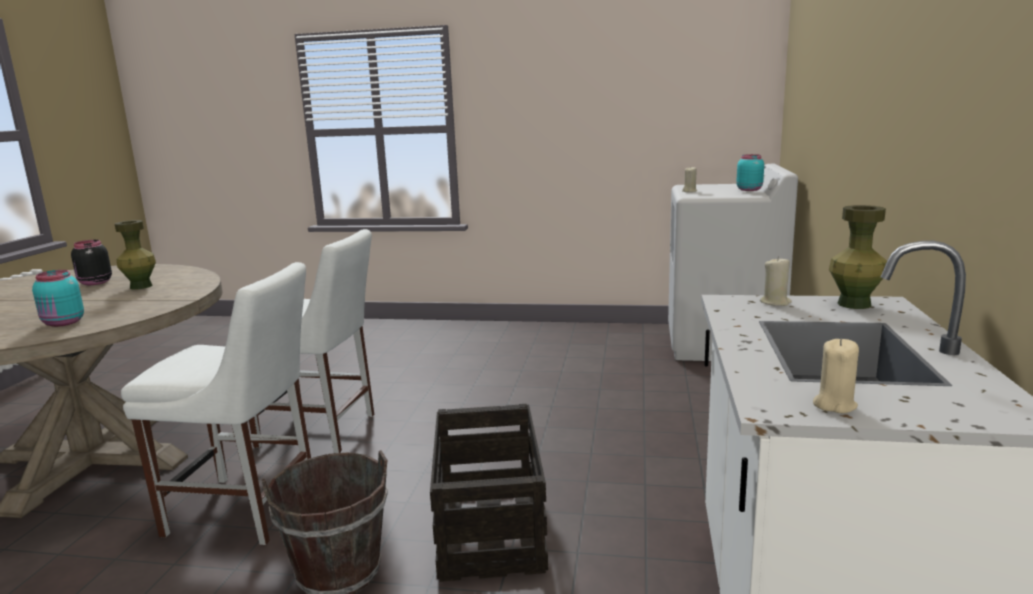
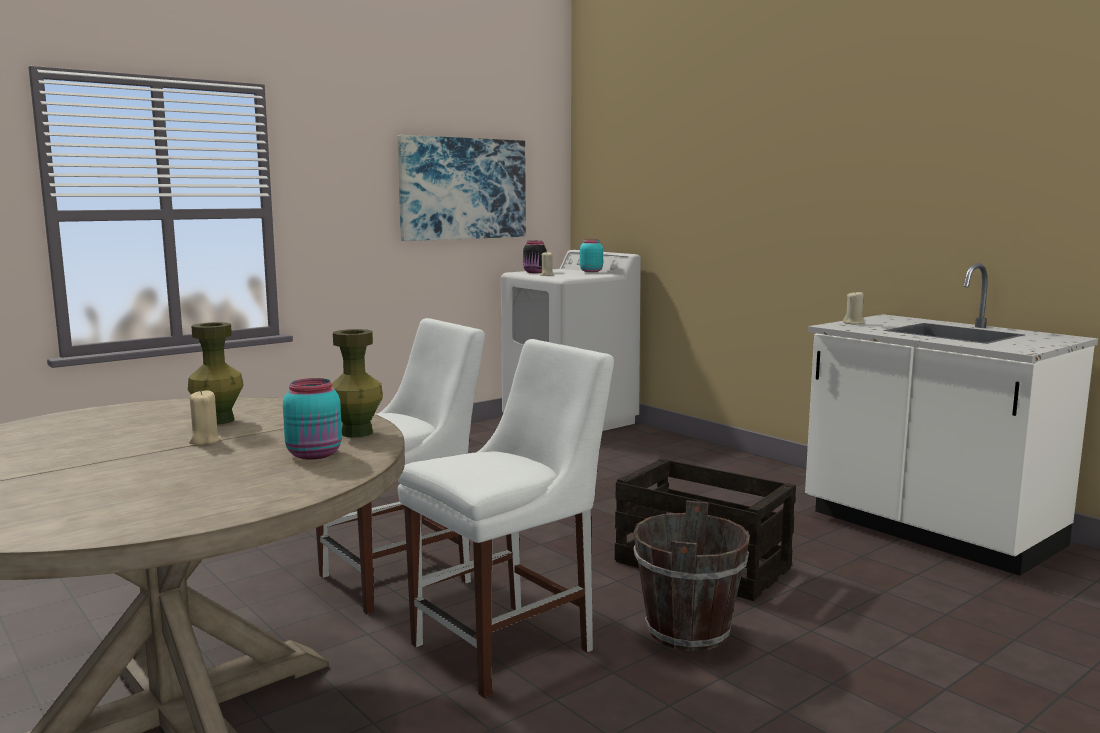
camera: 50 degrees left, 5 degrees down
(94, 283) = (112, 433): black jar -> black jar (535, 272)
(638, 101) = (463, 188): none -> picture
(834, 405) = (1028, 345): beige candle -> beige candle (204, 441)
(854, 304) = (882, 319): green vase -> green vase (356, 433)

